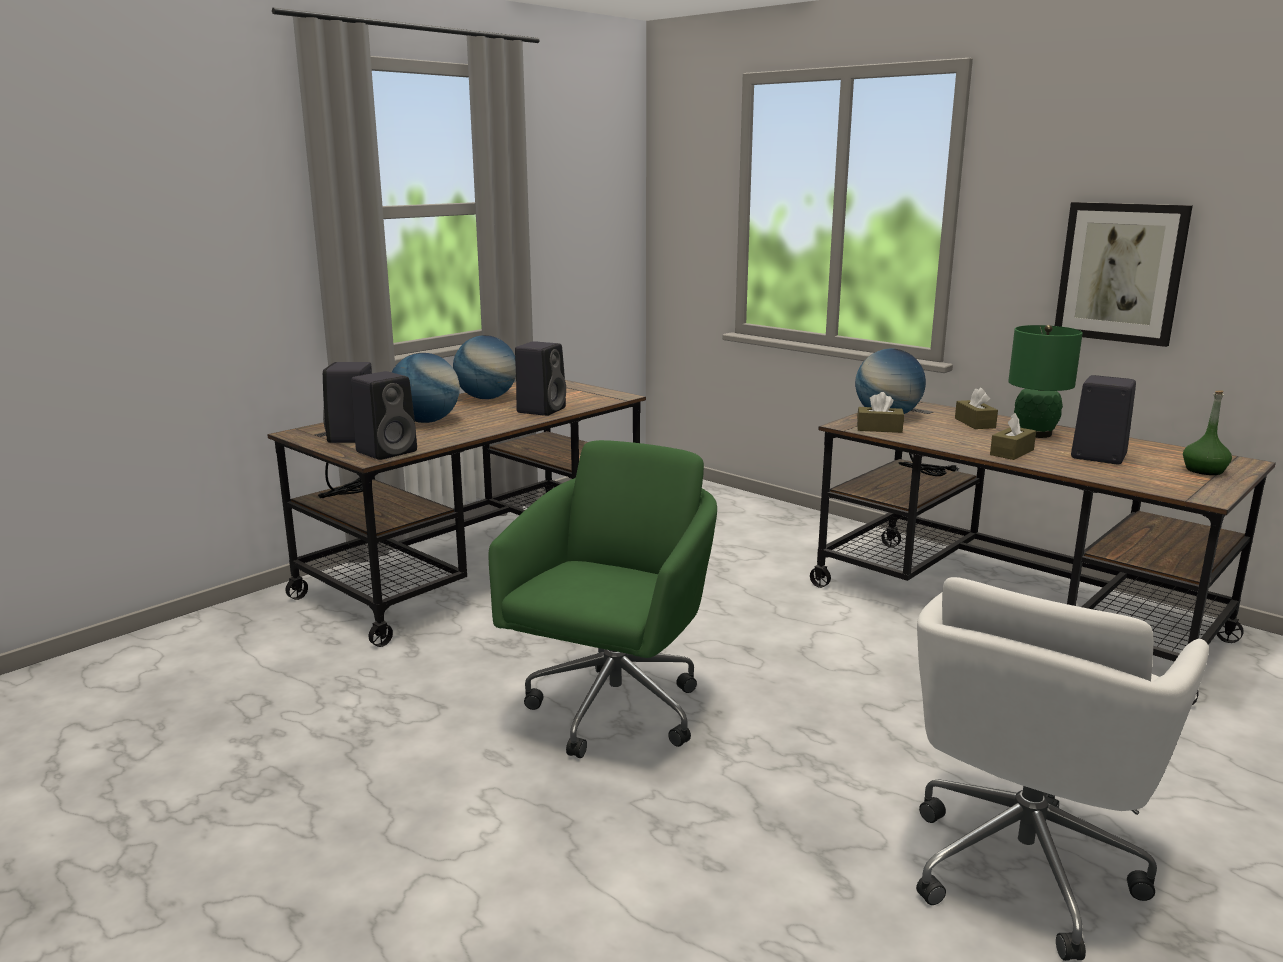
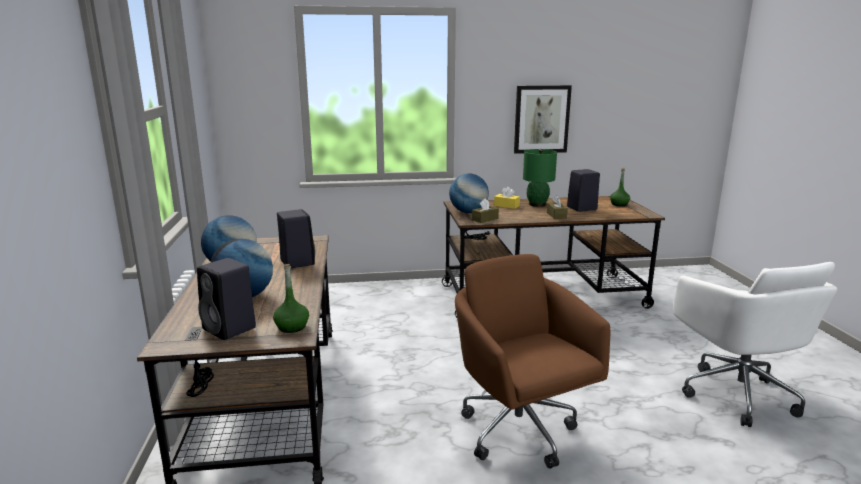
camera: 50 degrees left, 0 degrees up
(388, 451) = (292, 327): black speaker -> green bottle
(611, 716) = (521, 435): green office chair -> brown office chair
(974, 423) = (506, 206): brown tissue box -> yellow tissue box

